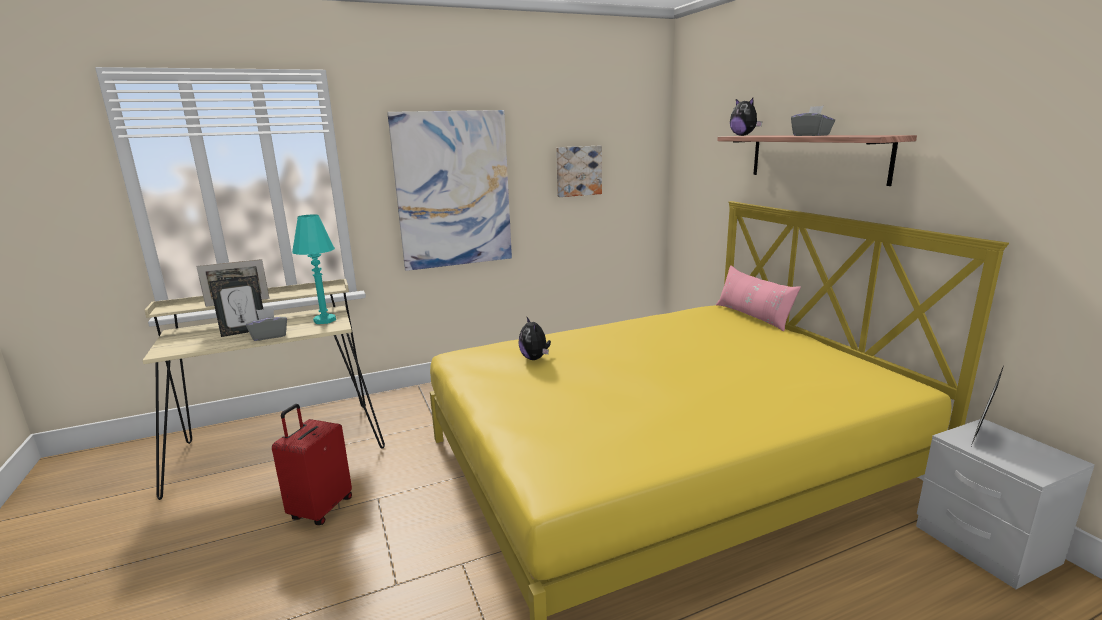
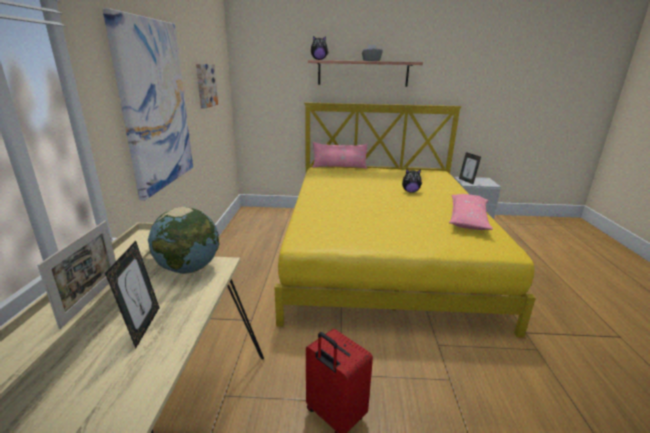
camera: 65 degrees left, 5 degrees up
(269, 336) = (195, 306): grey tissue box -> none
(325, 320) = (189, 268): turquoise table lamp -> globe
(535, 358) = (346, 218): plush toy -> plush toy (410, 191)
(649, 440) = (468, 219): none -> pink pillow

